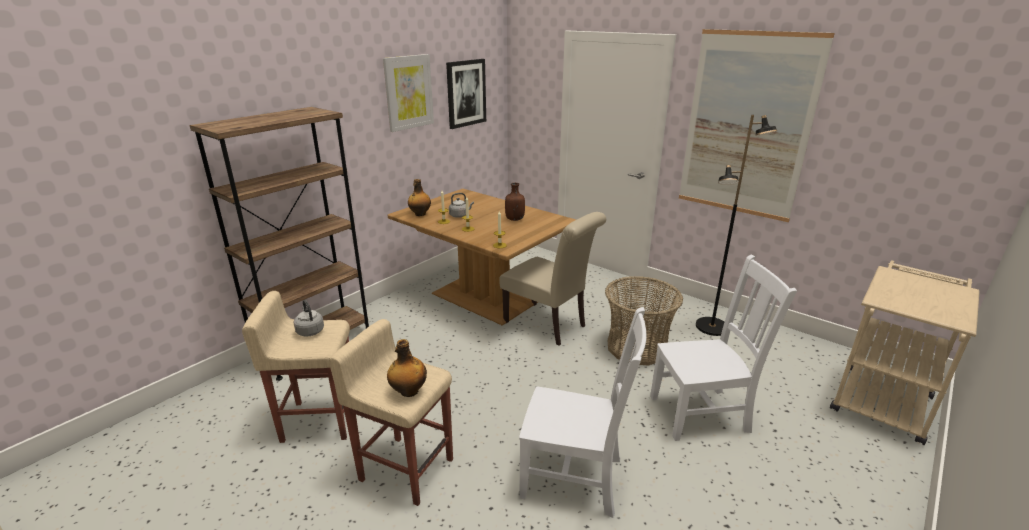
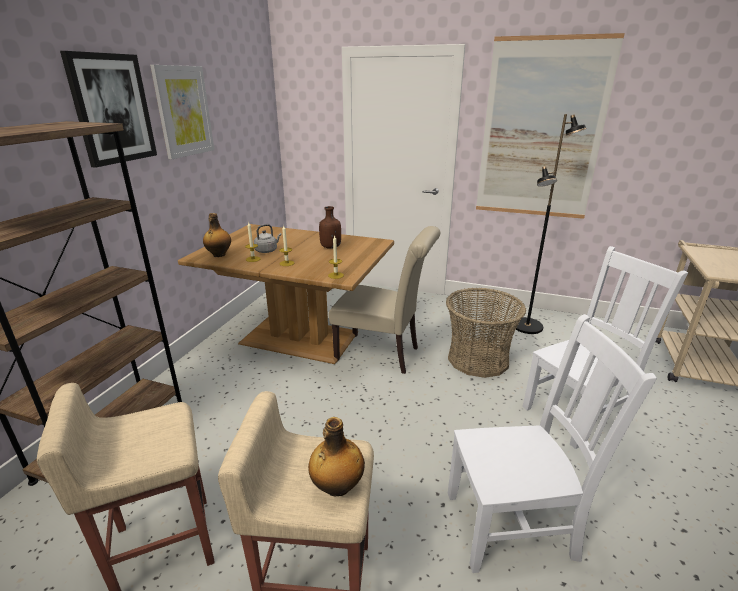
camera: 20 degrees left, 0 degrees up
(310, 330) = (139, 429): grey kettle -> none
(466, 93) = (241, 117): picture -> picture (112, 109)

